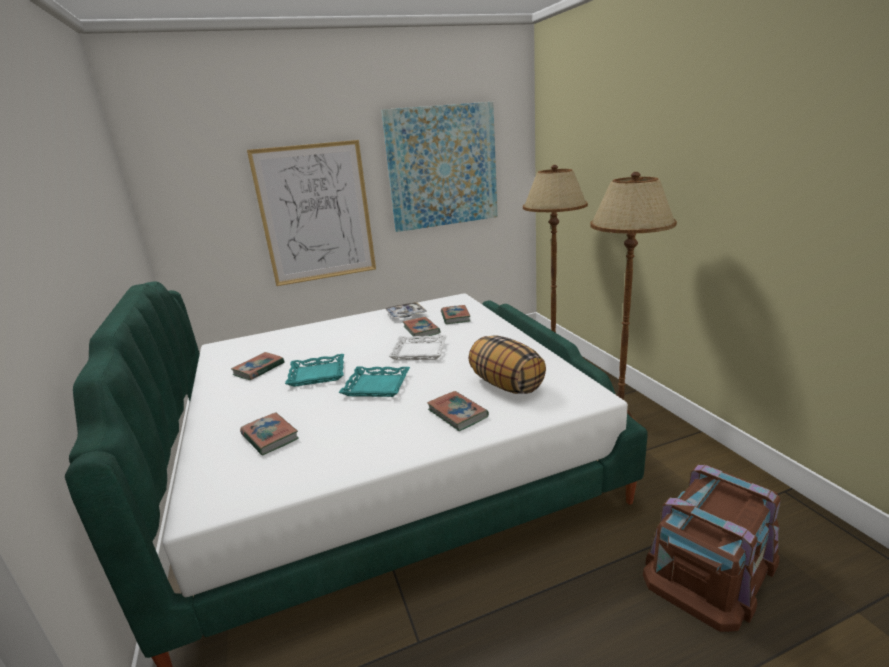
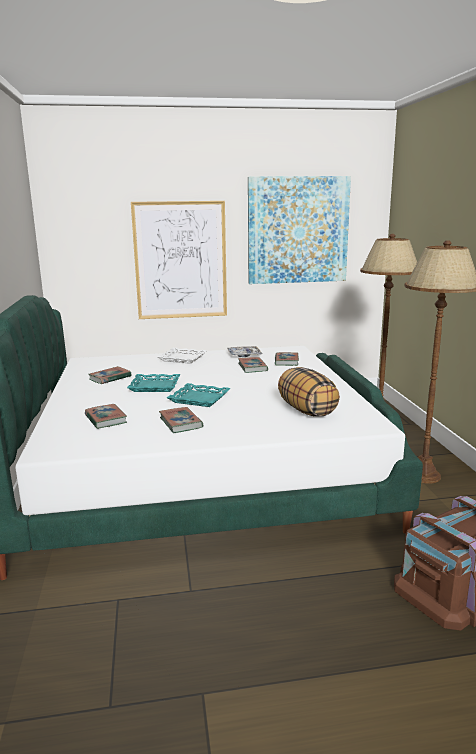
camera: 10 degrees right, 5 degrees down
(419, 351) = (244, 381): white tray -> white tray (183, 358)
(457, 413) = (257, 423): book -> book (180, 423)

